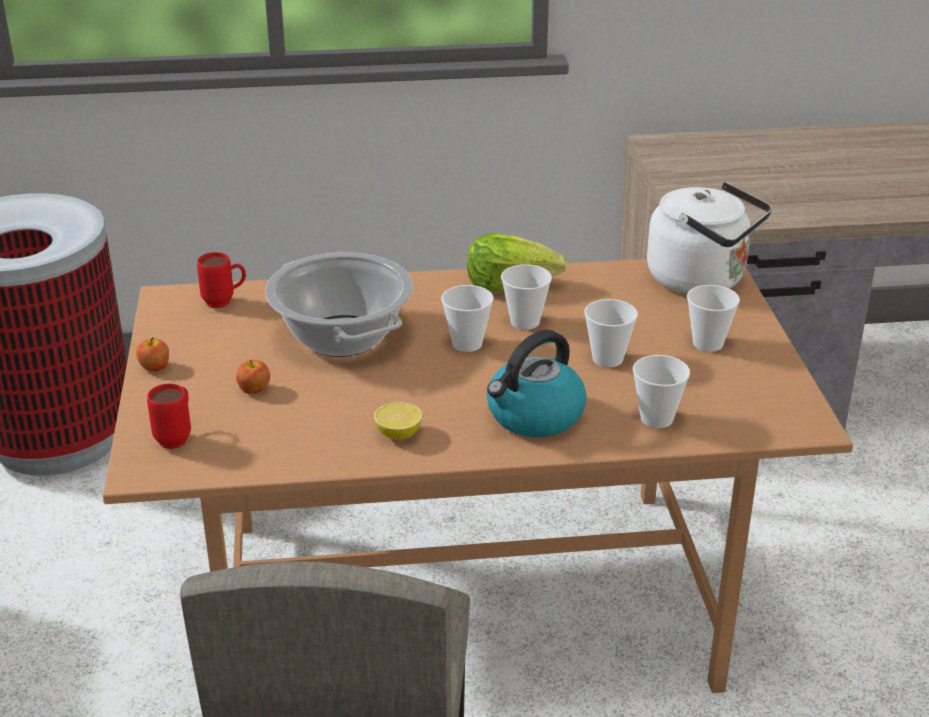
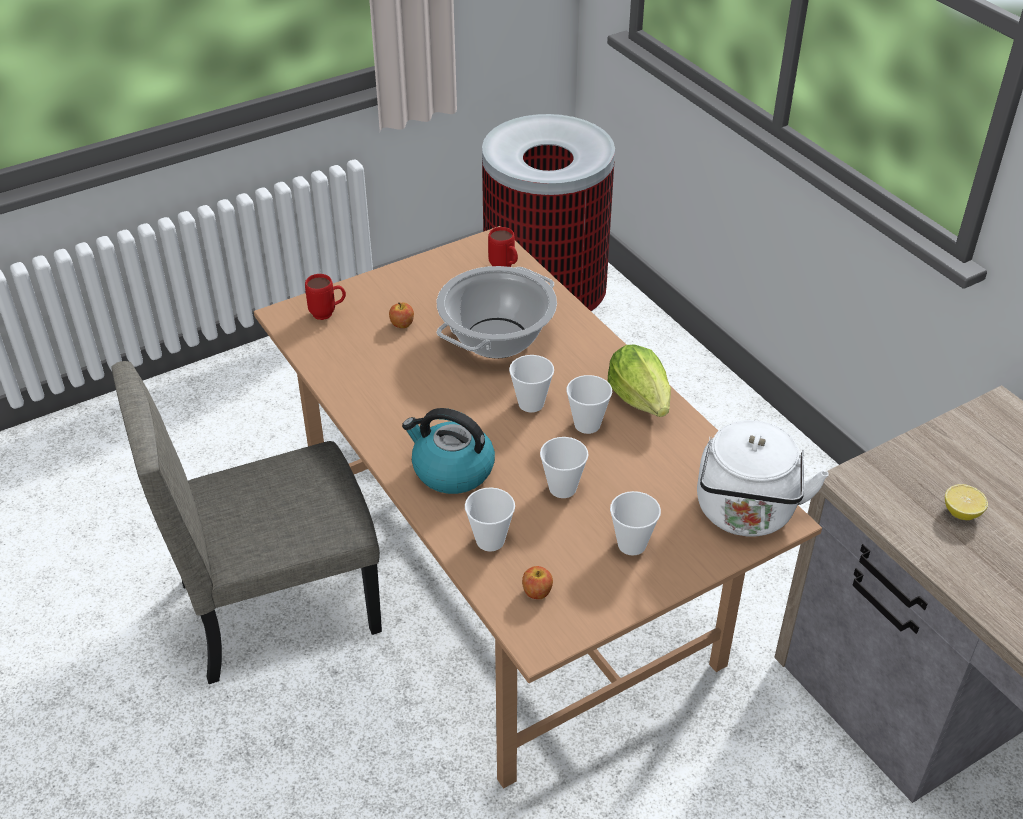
camera: 65 degrees right, 10 degrees up
(154, 367) = (401, 273): apple -> apple (537, 592)
(398, 434) = (387, 409): lemon -> lemon (961, 512)

